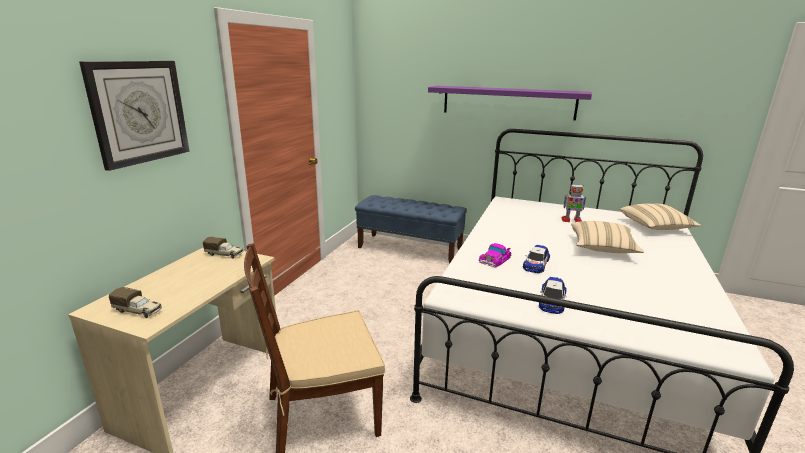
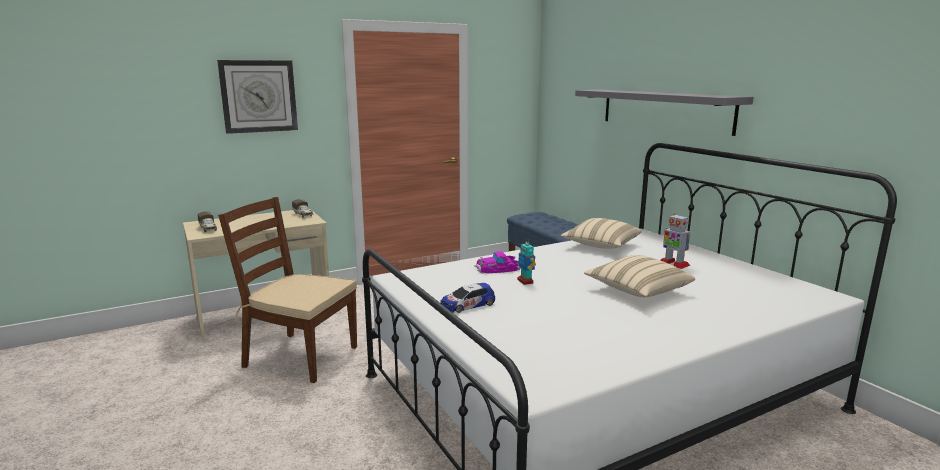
camera: 40 degrees right, 5 degrees down
(508, 102) = (664, 110): purple shelf -> grey shelf
(536, 264) = (525, 281): toy car -> toy robot
(655, 227) = (782, 295): beige pillow -> beige pillow (600, 246)

